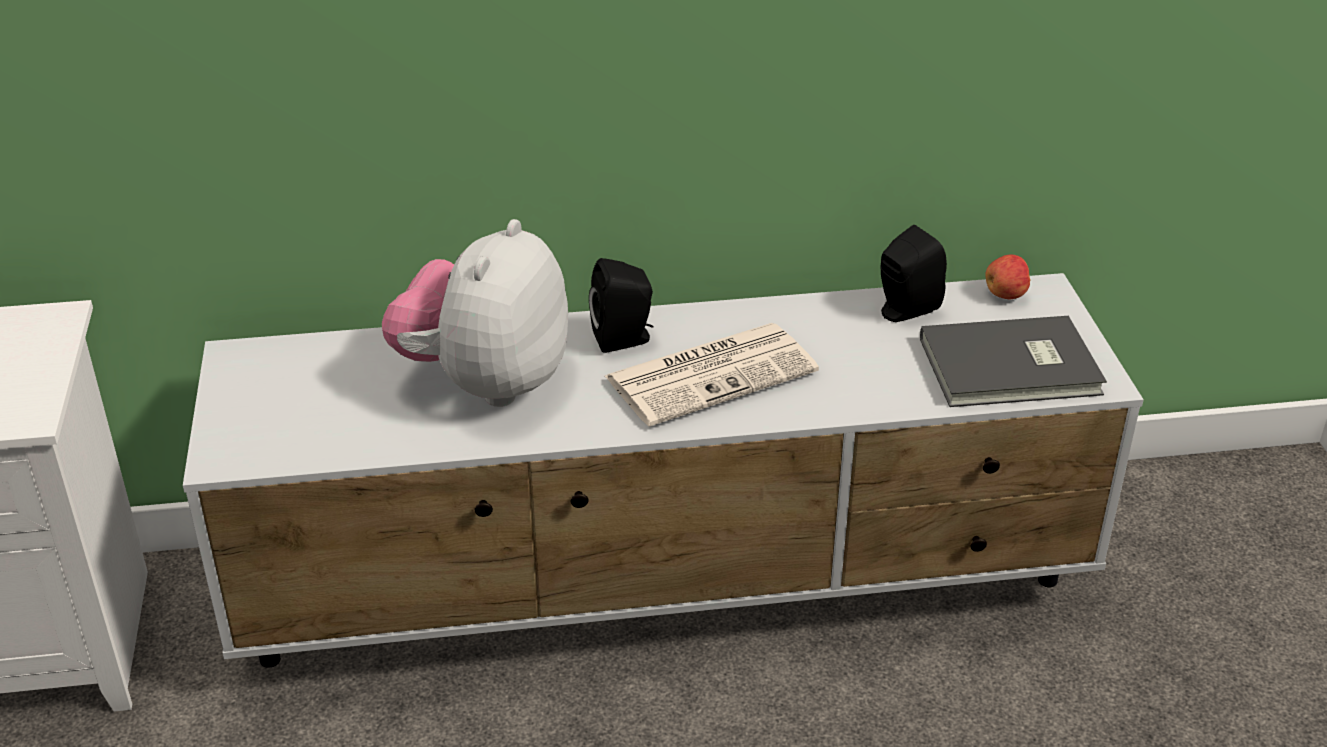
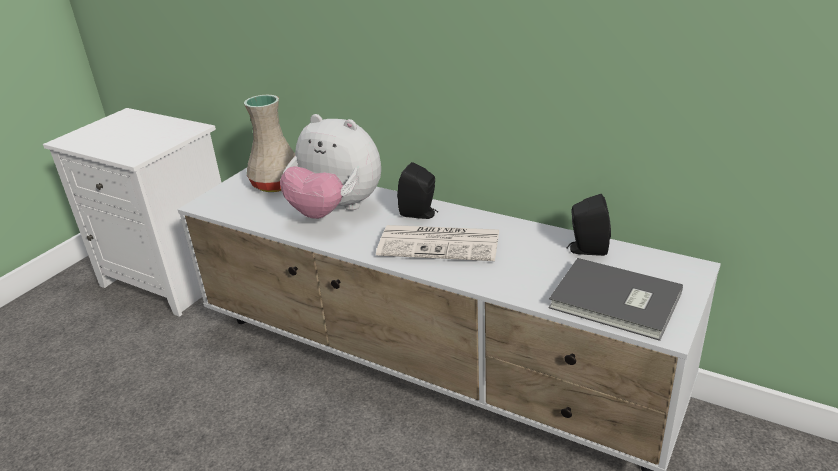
camera: 40 degrees right, 5 degrees down
(311, 372) = (277, 183): none -> beige vase
(486, 382) = (336, 211): plush toy -> plush toy turned 120 degrees counterclockwise
(1006, 294) = (663, 262): apple -> none

